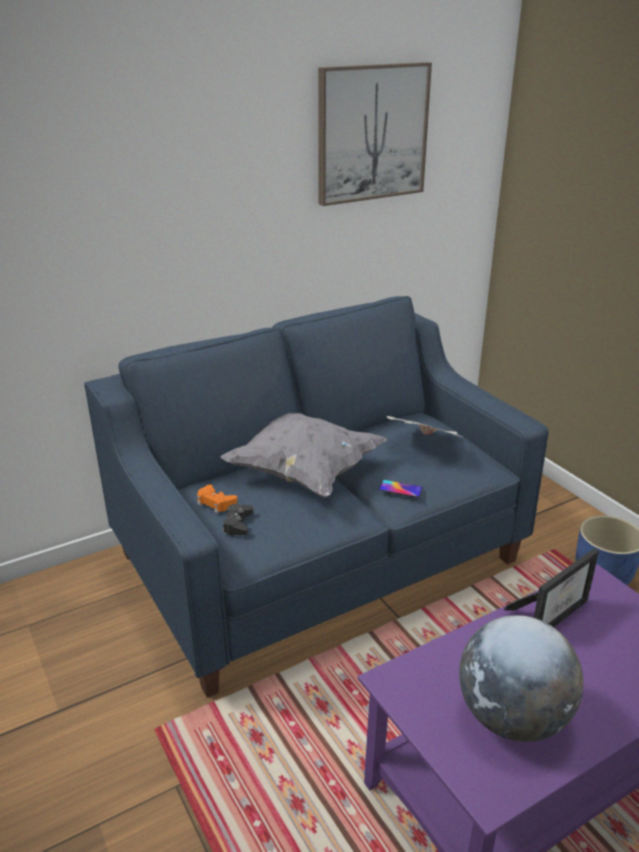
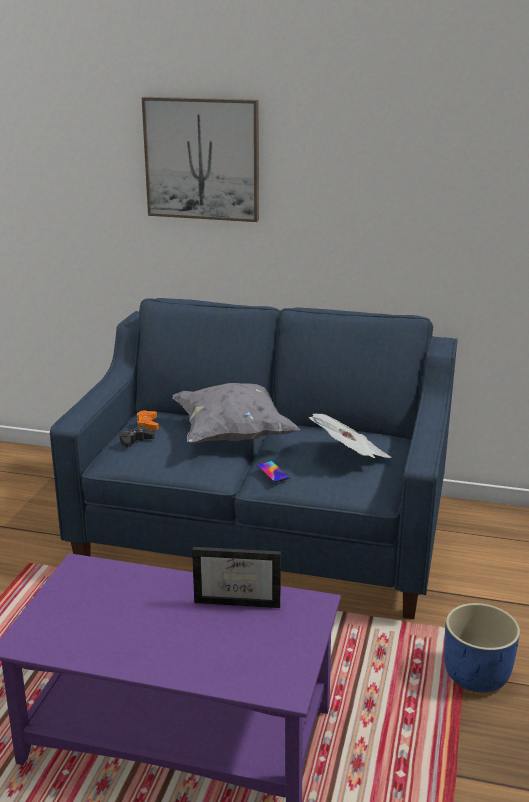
camera: 45 degrees right, 5 degrees down
(372, 133) = (428, 152): picture -> picture (202, 159)
(512, 717) = (102, 624): globe -> none

